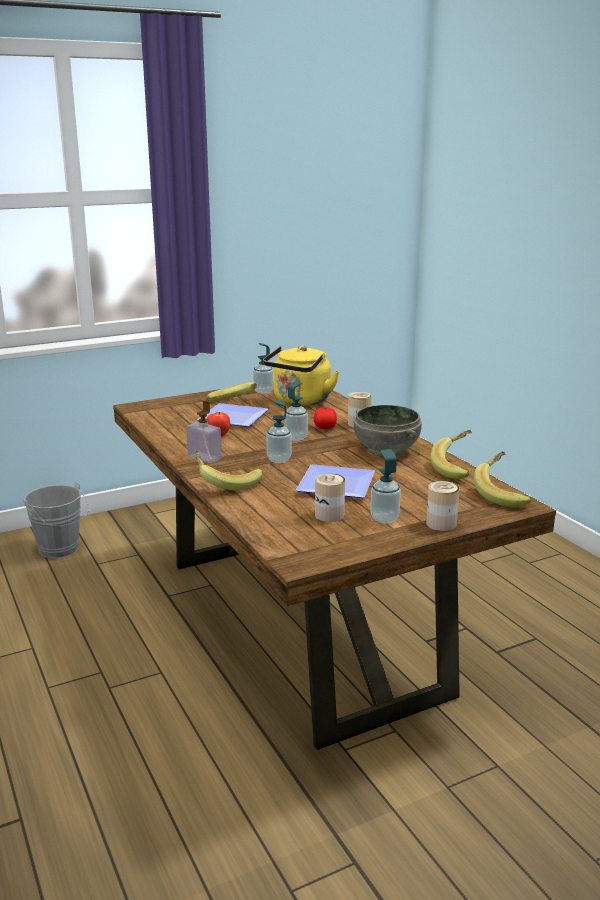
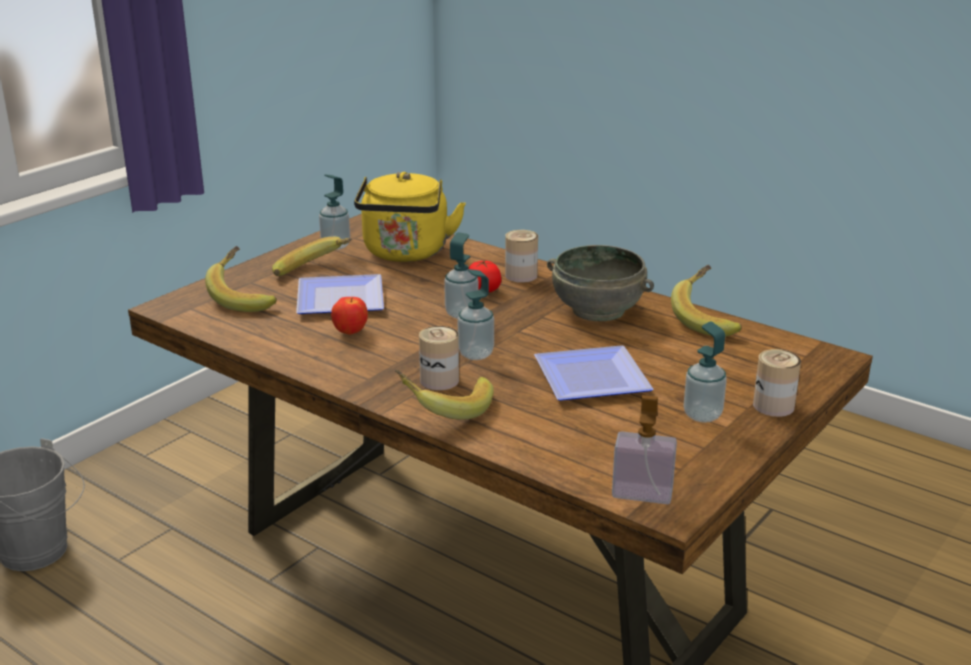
camera: 25 degrees left, 5 degrees up
(204, 458) = (369, 373): soap dispenser -> soap dispenser (642, 493)
(329, 515) = (631, 426): can -> can (439, 380)
(503, 494) = (797, 346): banana -> banana (245, 297)

